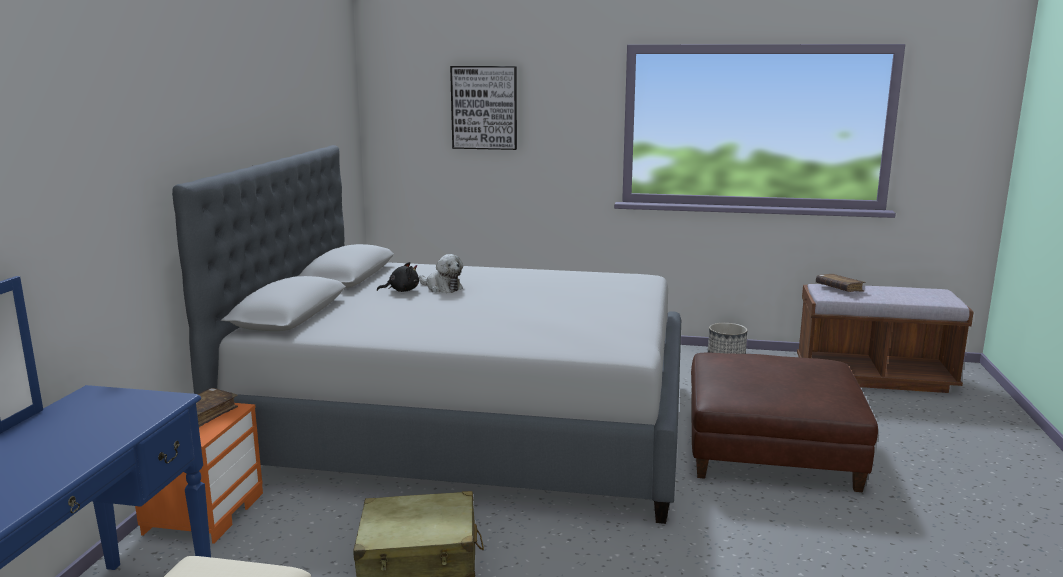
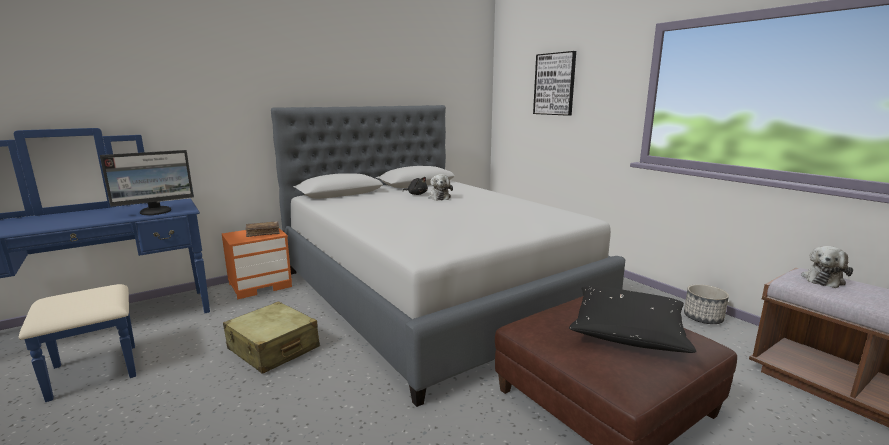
camera: 45 degrees right, 0 degrees up
(128, 417) = (156, 211): none -> monitor
(786, 371) = (628, 331): none -> black pillow
(839, 288) = (823, 279): brown book -> plush toy

